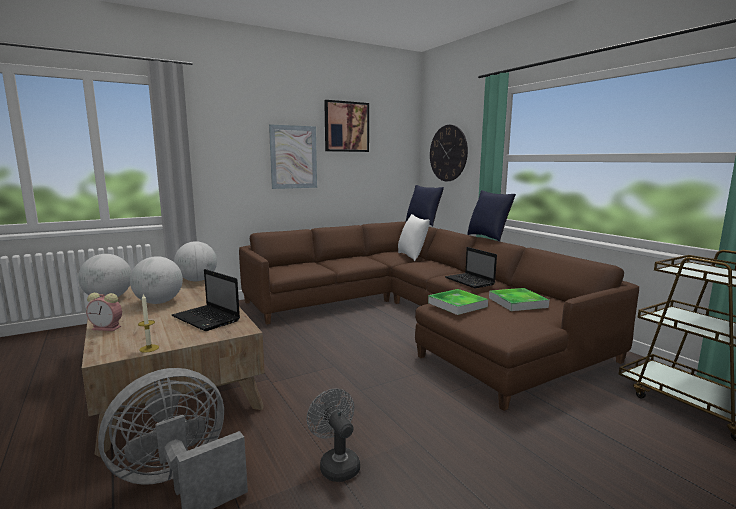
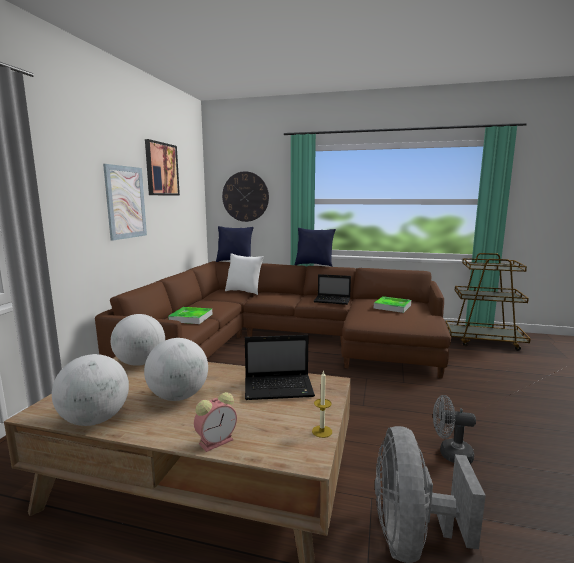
camera: 45 degrees left, 0 degrees up
(457, 305) = (370, 317): tray -> tray (191, 318)

